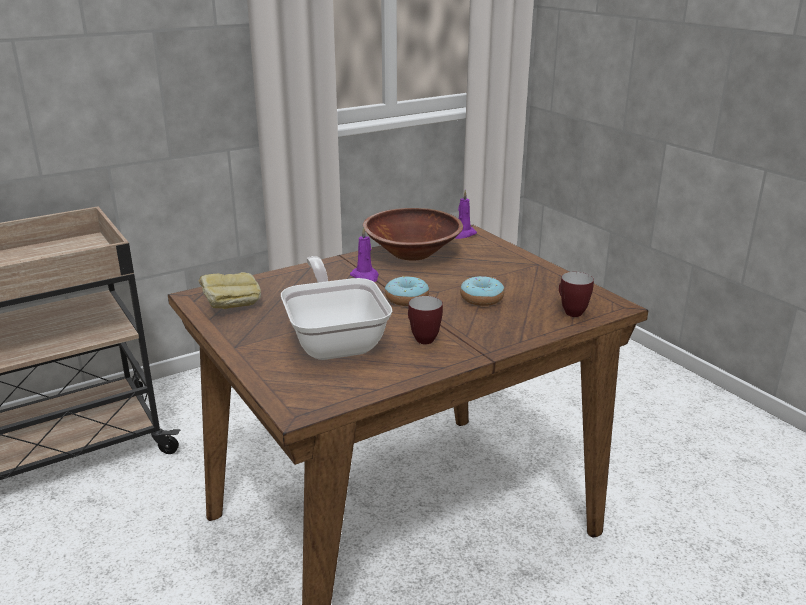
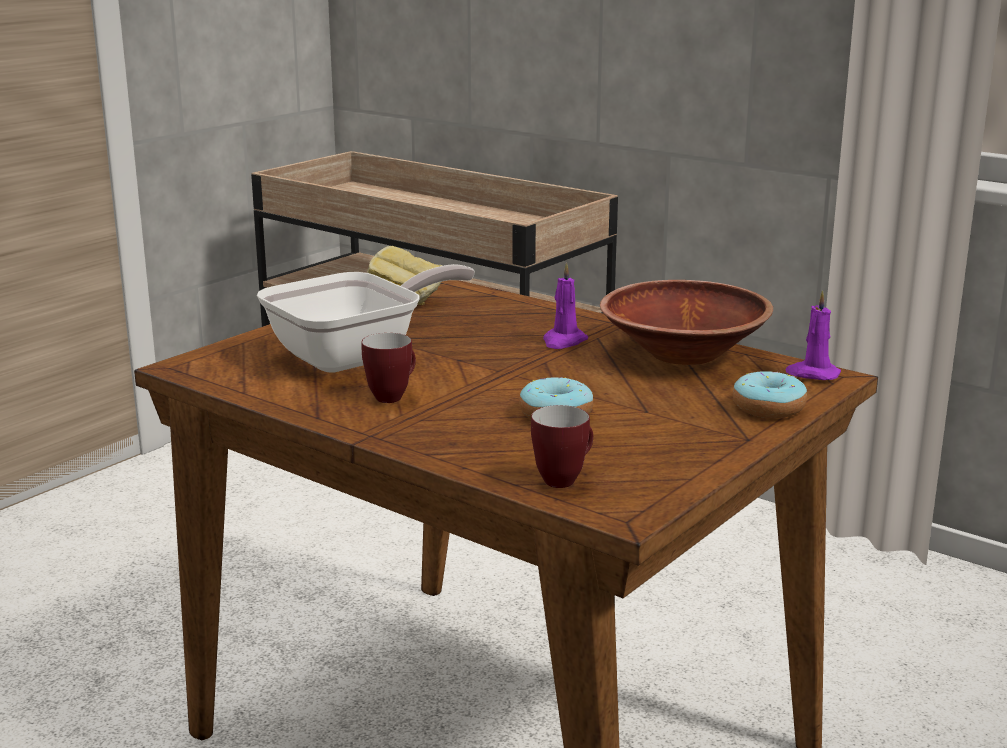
camera: 70 degrees right, 5 degrees down
(406, 299) = (511, 372): donut -> donut (768, 408)

